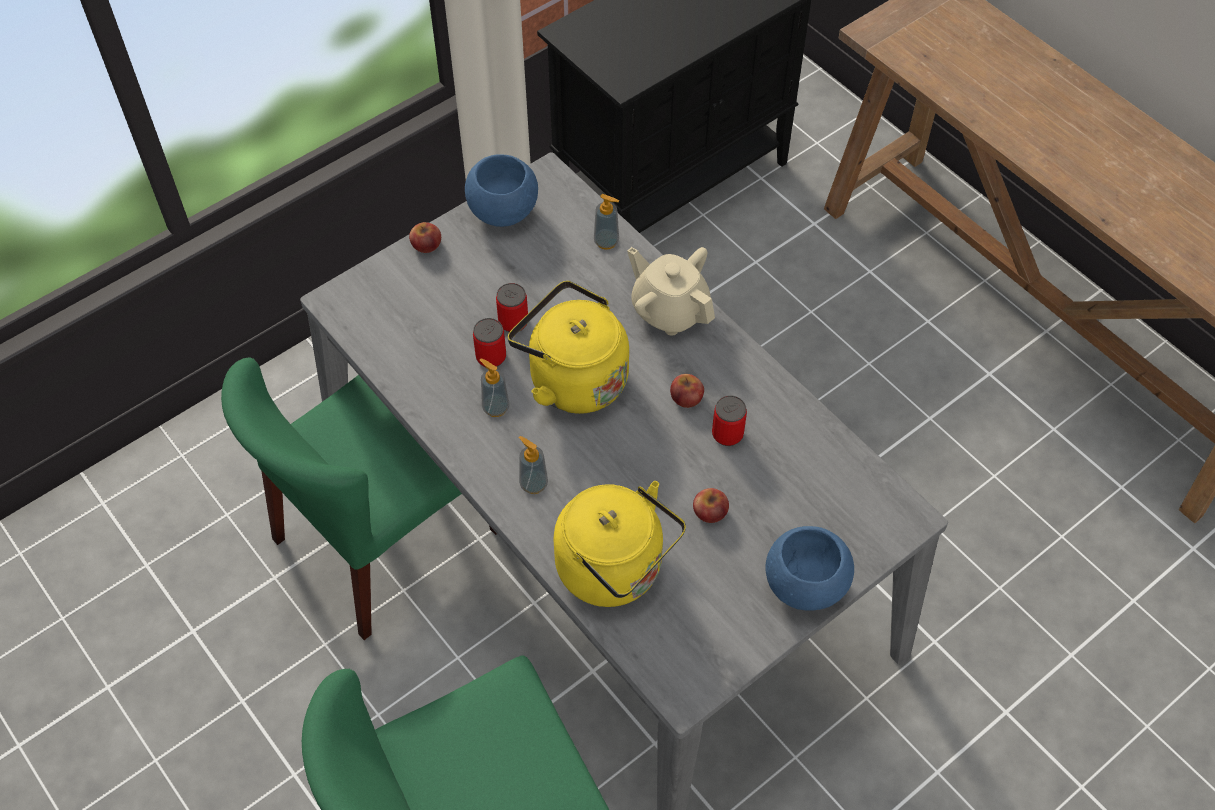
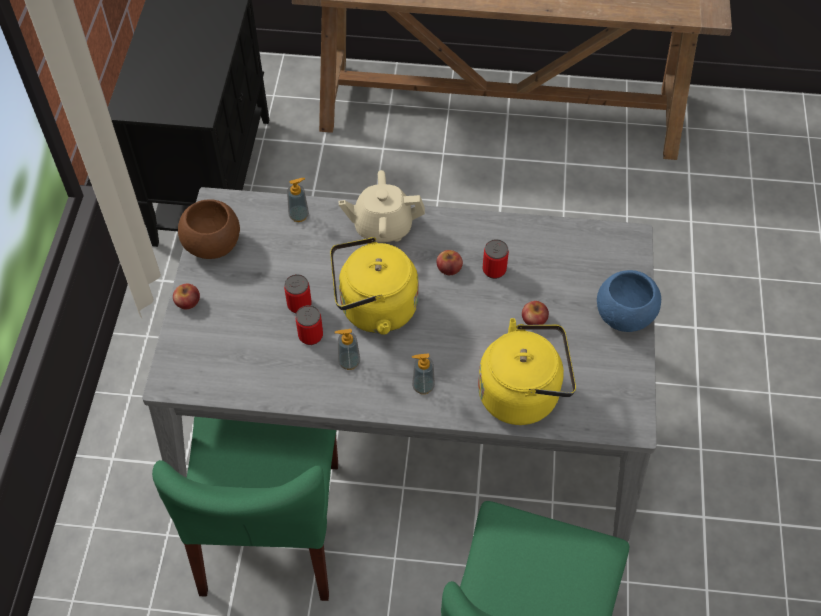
camera: 45 degrees left, 0 degrees up
(503, 210) = (212, 244): blue bowl -> brown bowl

